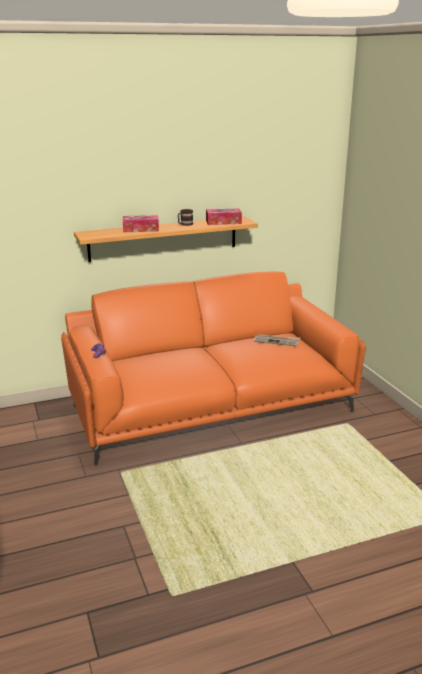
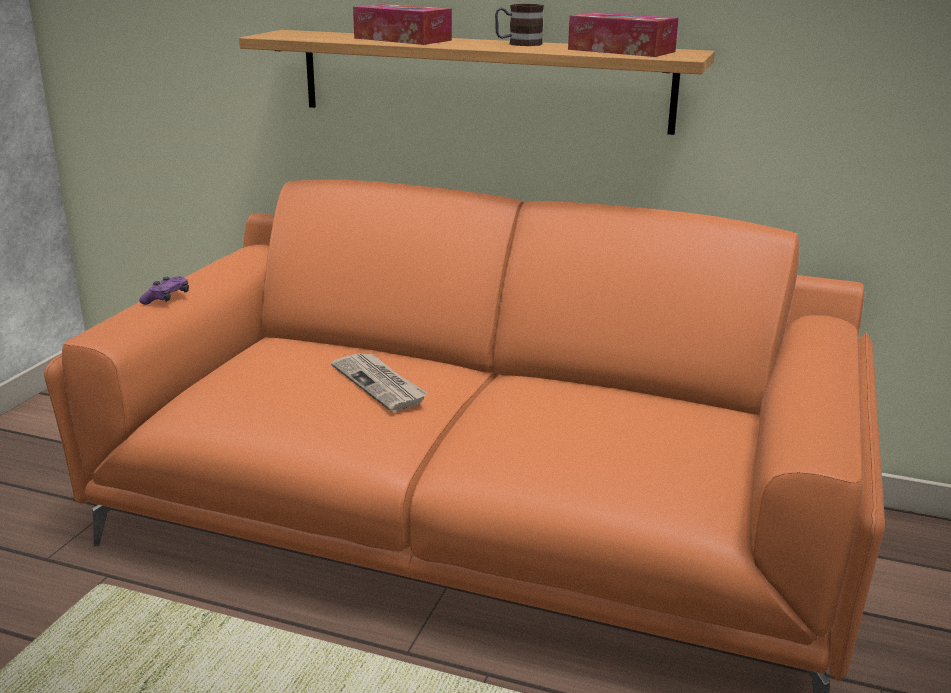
camera: 40 degrees right, 0 degrees up
(276, 341) = (659, 418): newspaper -> newspaper (380, 384)

